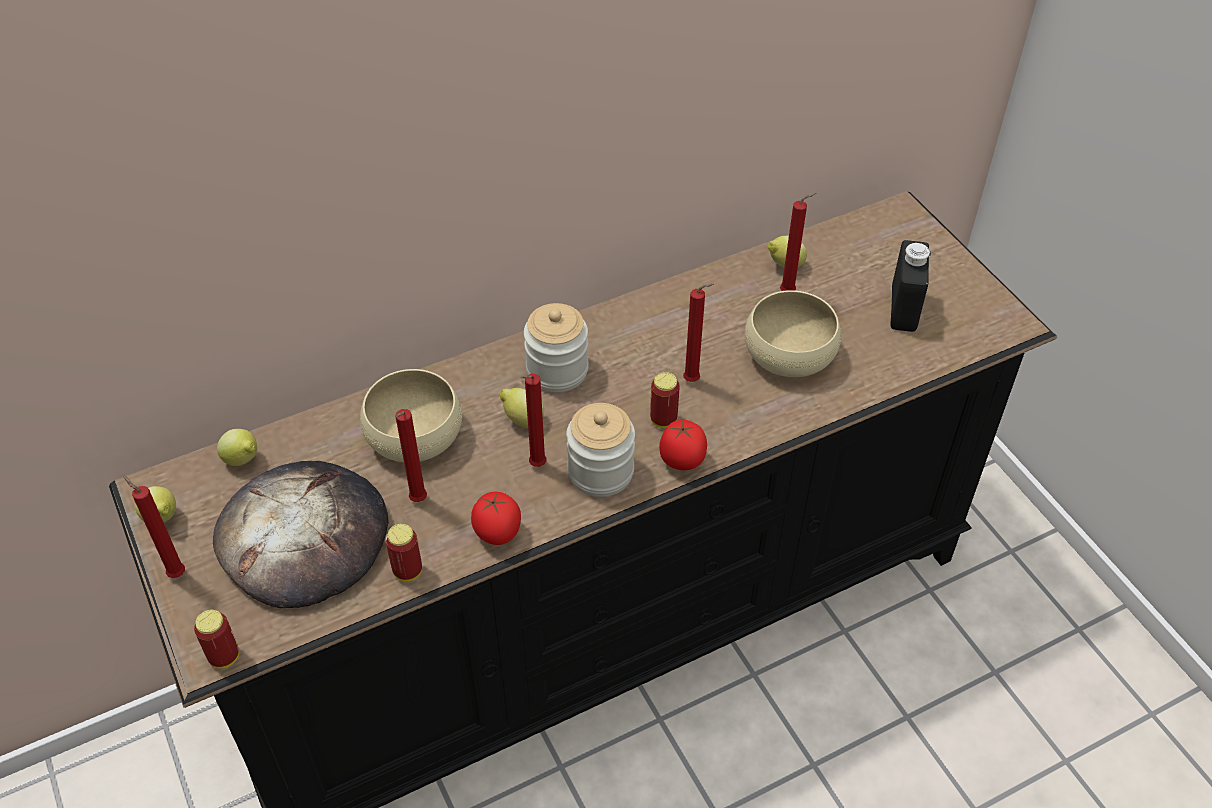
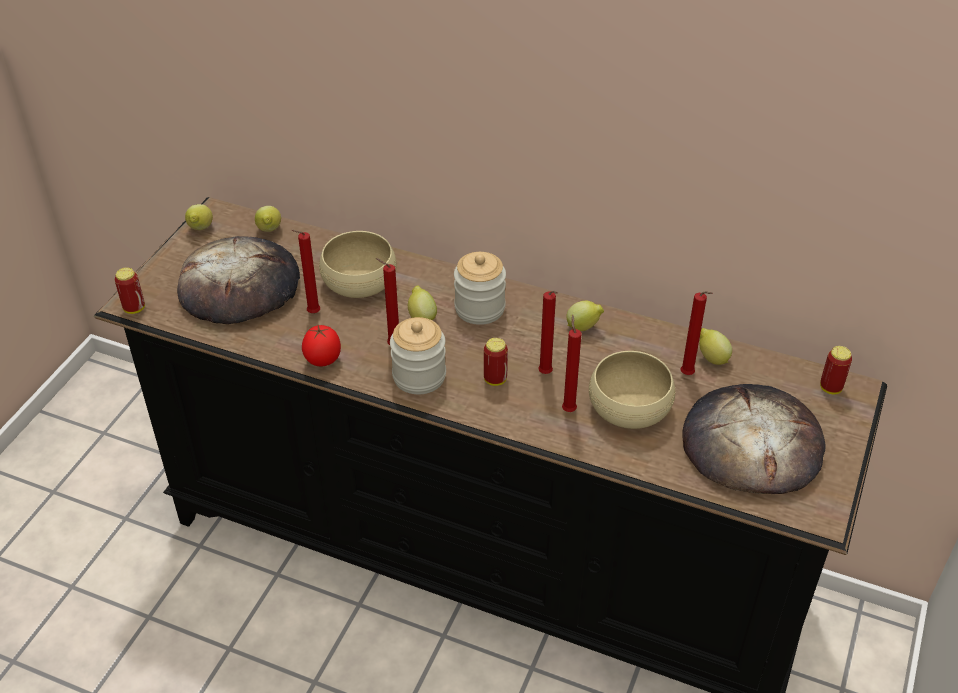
camera: 50 degrees right, 5 degrees down
(175, 573) = (170, 256): red candle -> red candle (568, 409)
(407, 571) = (258, 340): can -> can (830, 388)
(661, 317) = (583, 327): none -> lemon
(682, 461) = (470, 408): tomato -> none
(903, 309) = (752, 444): black bottle -> bread

